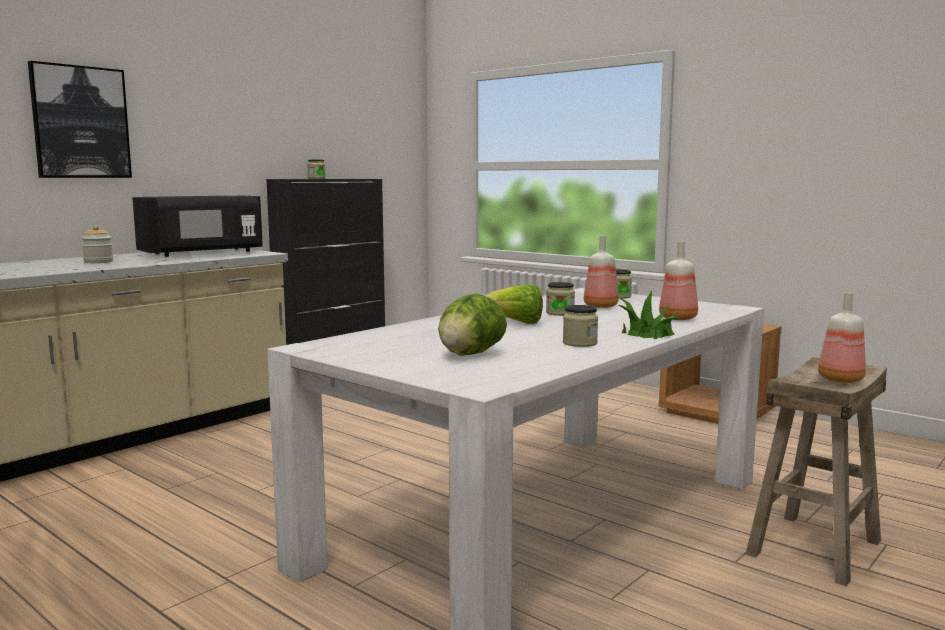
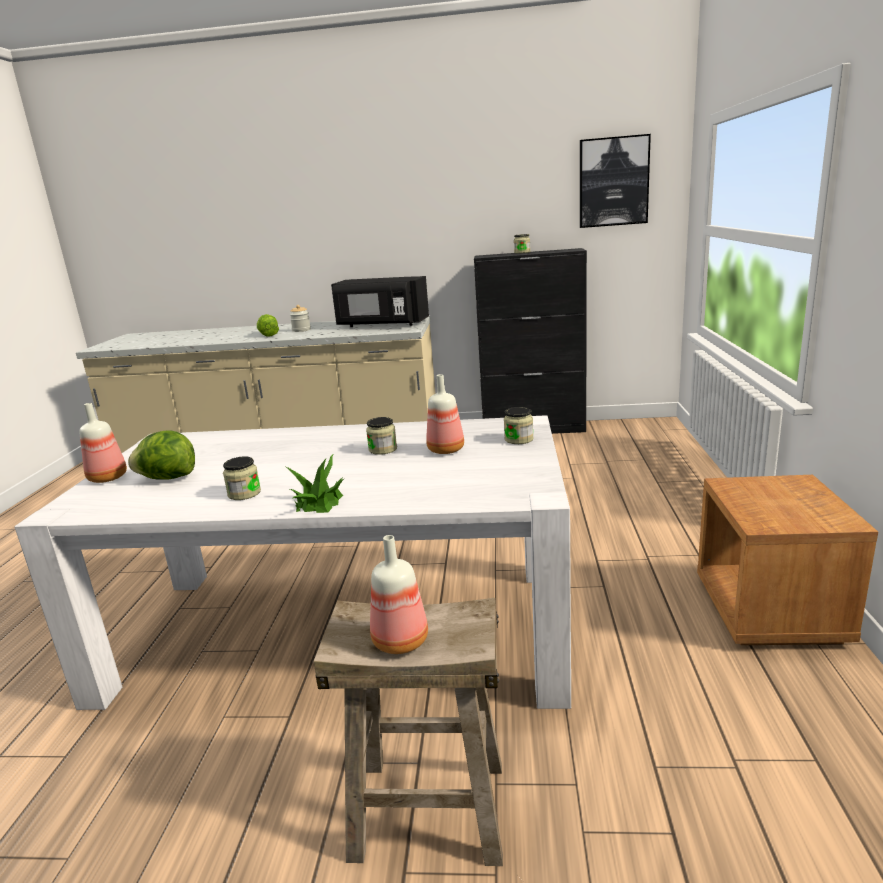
camera: 55 degrees right, 10 degrees up
(80, 122) = (321, 224): picture -> picture (613, 182)
(515, 323) = (312, 452): lettuce -> lettuce (268, 335)
(679, 318) = (425, 491): bottle -> bottle (108, 478)

